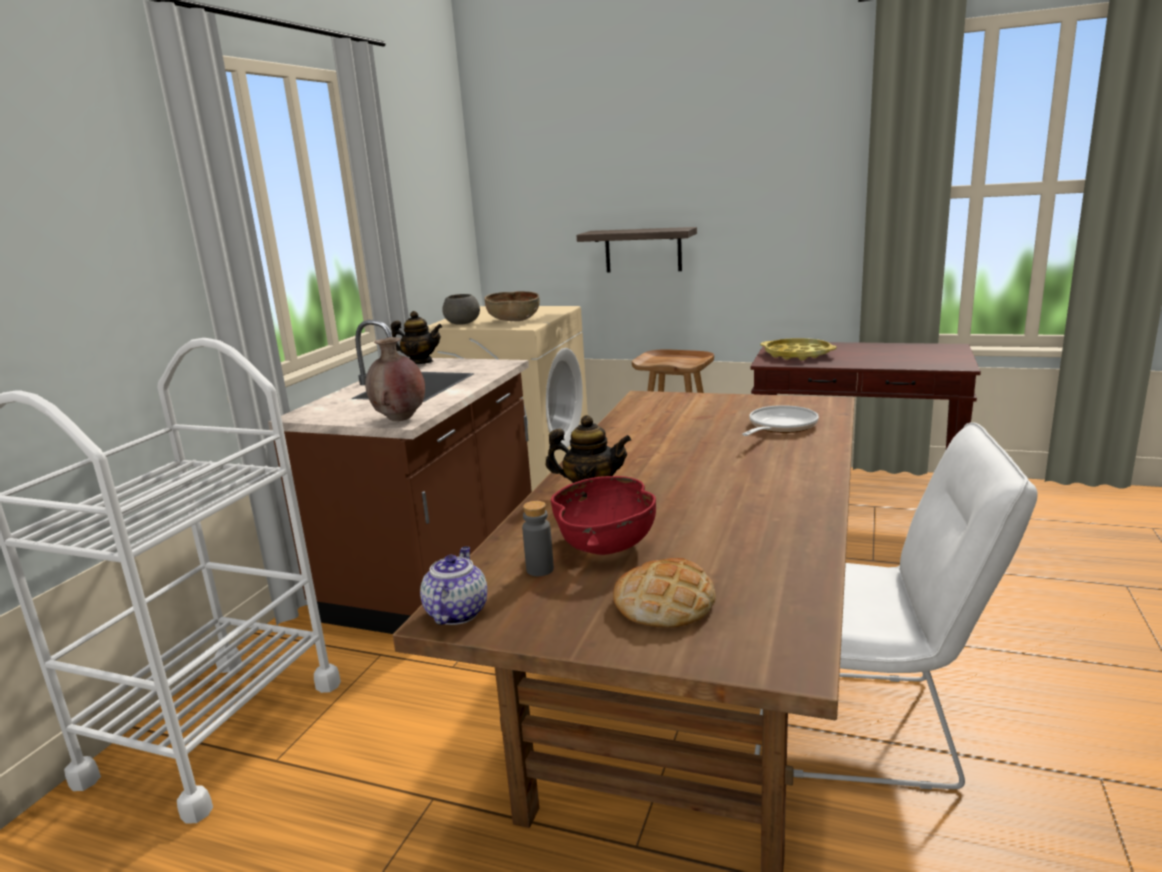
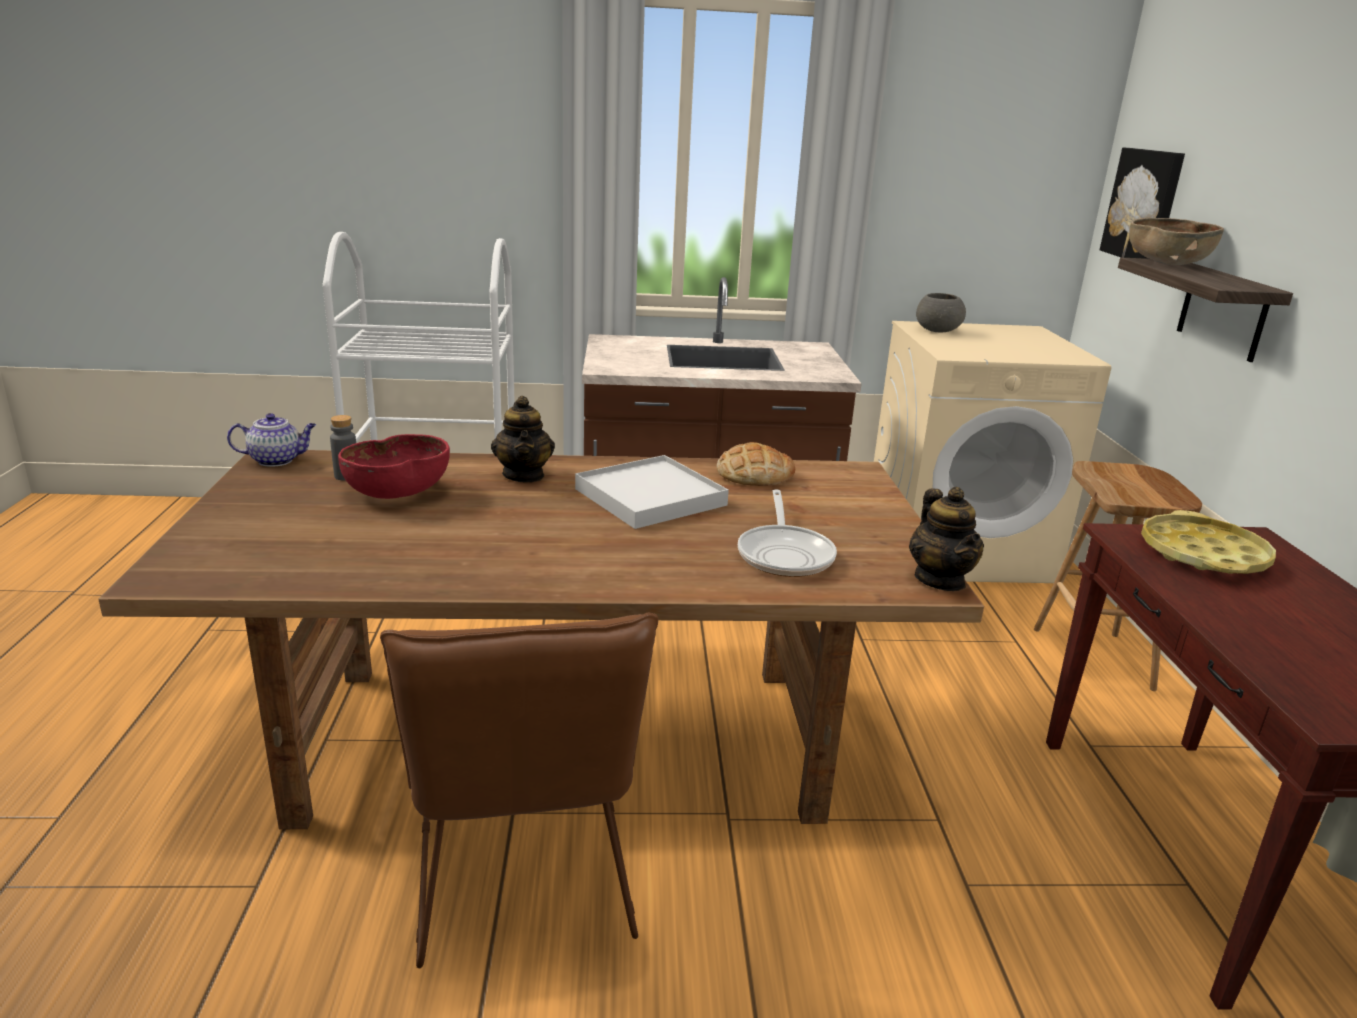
camera: 65 degrees right, 5 degrees up
(400, 419) = (611, 366): brown vase -> none
(420, 362) = (808, 347): teapot -> teapot (940, 580)
(513, 320) = (977, 347): brown bowl -> brown bowl (1168, 263)
(532, 206) = (1144, 205): none -> picture
(664, 603) = (278, 525): bread -> bread (754, 474)
(665, 452) = (651, 497): none -> white tray
(779, 427) = (785, 554): frying pan -> frying pan turned 75 degrees clockwise
(864, 726) = (523, 881): white chair -> brown chair

